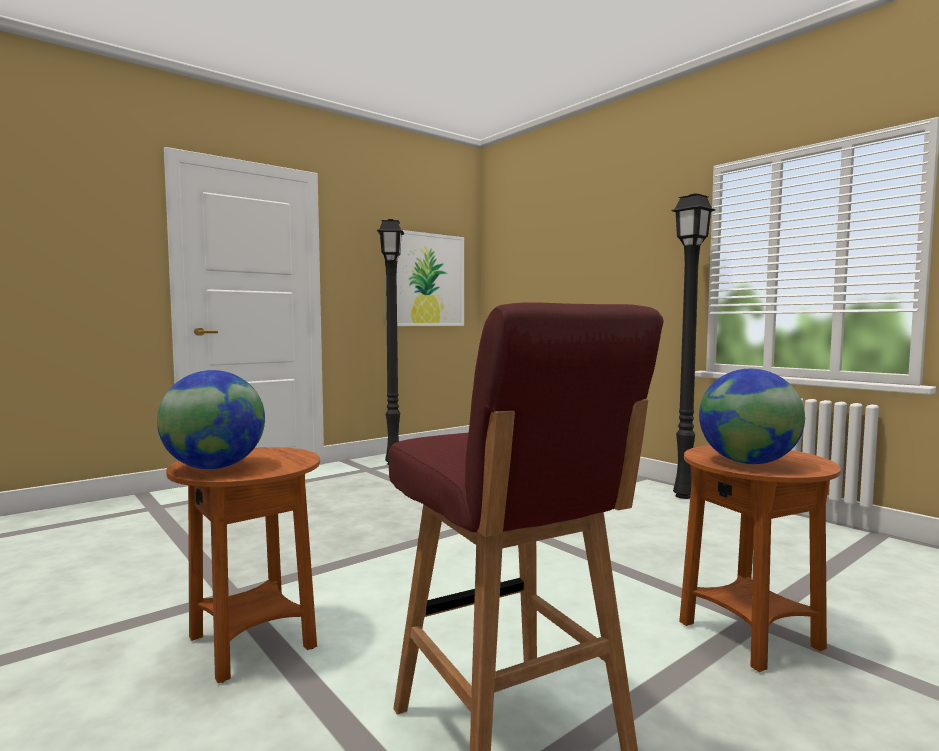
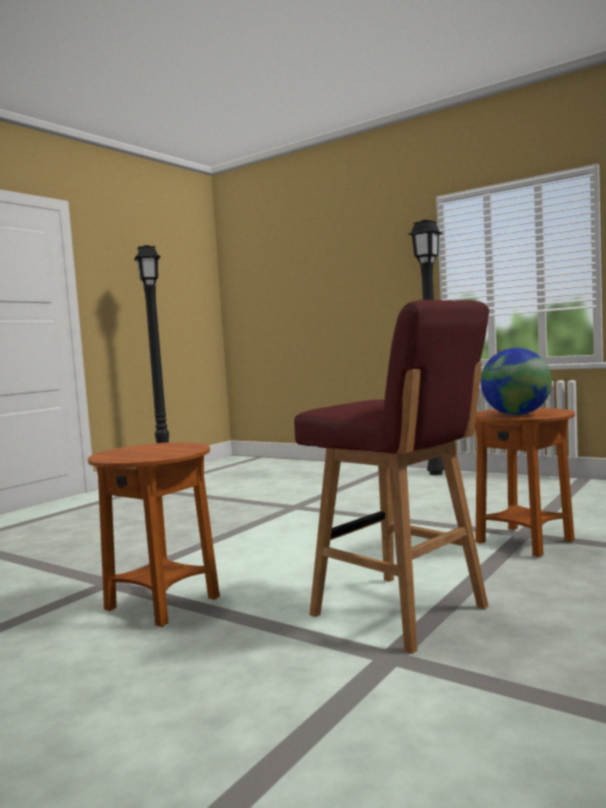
camera: 15 degrees left, 0 degrees up
(214, 467) = (132, 456): globe -> none
(425, 280) = (172, 303): picture -> none

